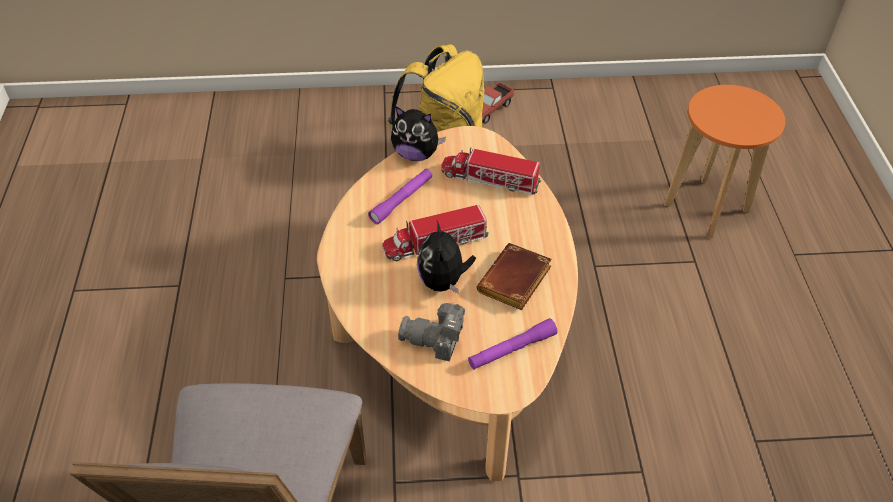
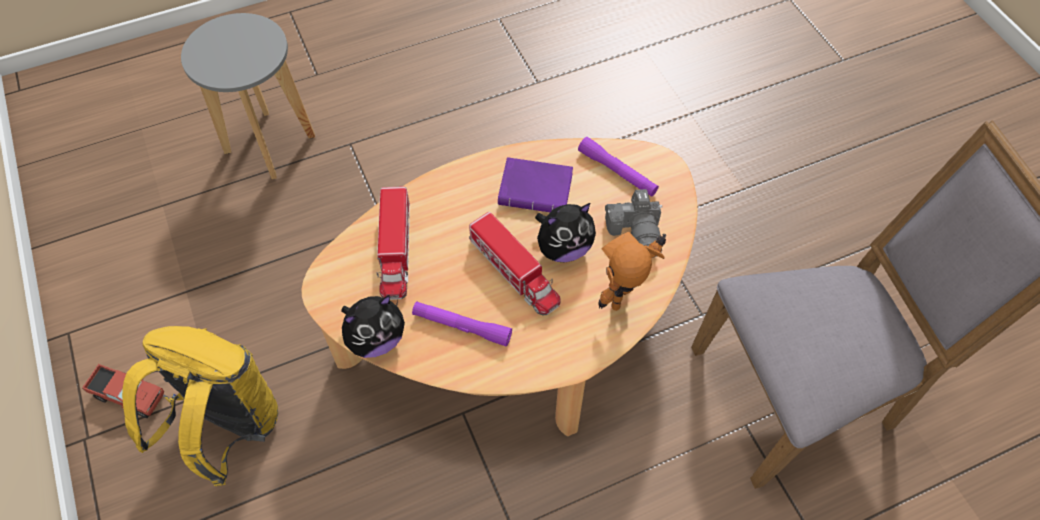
camera: 110 degrees left, 10 degrees up
(369, 306) = (626, 301): none -> toy robot
(416, 154) = (376, 339): plush toy -> plush toy turned 60 degrees clockwise
(515, 283) = (538, 189): brown book -> purple book
(706, 209) = (270, 144): orange stool -> grey stool

